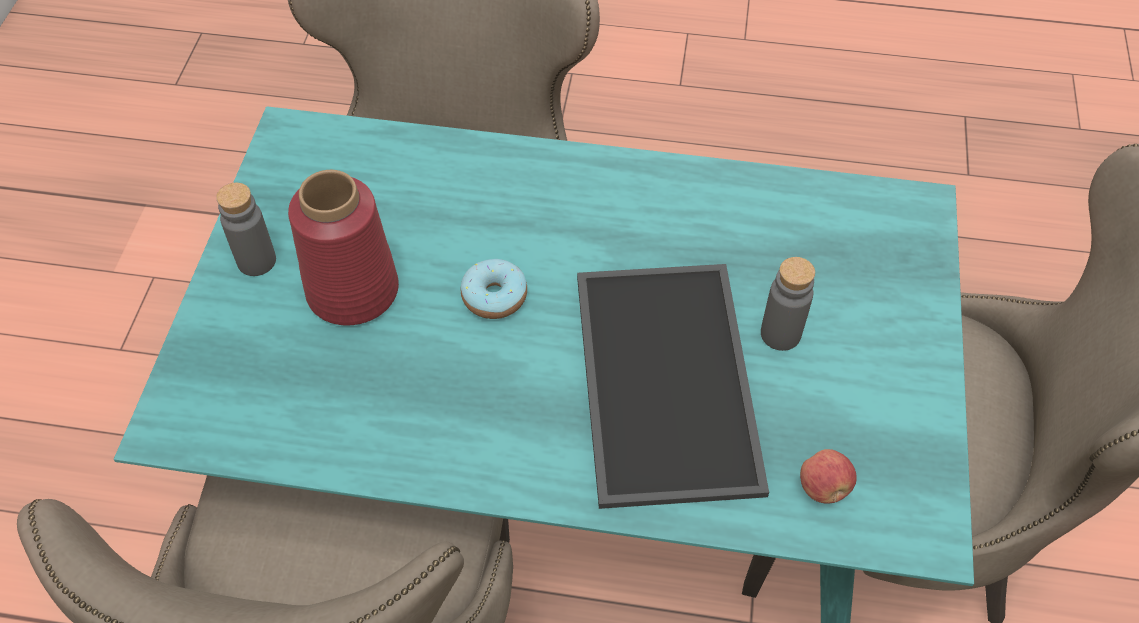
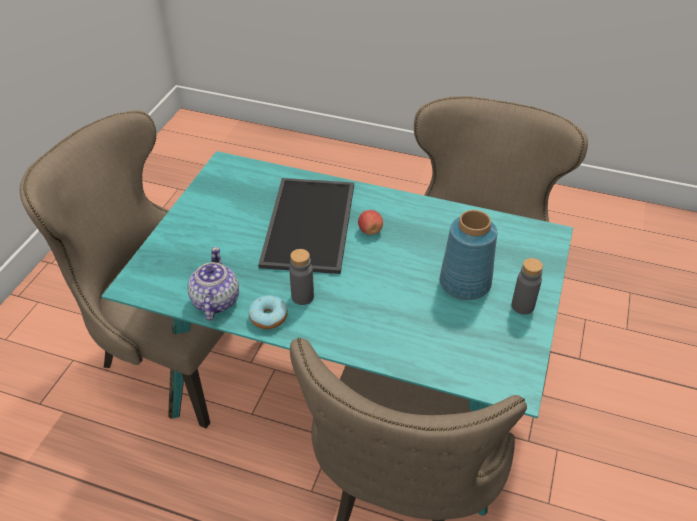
camera: 170 degrees left, 10 degrees down
(354, 292) = (464, 282): red vase -> blue vase
(494, 296) = (387, 270): donut -> donut (268, 317)
(768, 199) = (215, 301): none -> teapot
(780, 334) = (245, 236): grey bottle -> grey bottle (302, 296)
(823, 488) = (257, 181): apple -> apple (370, 231)

